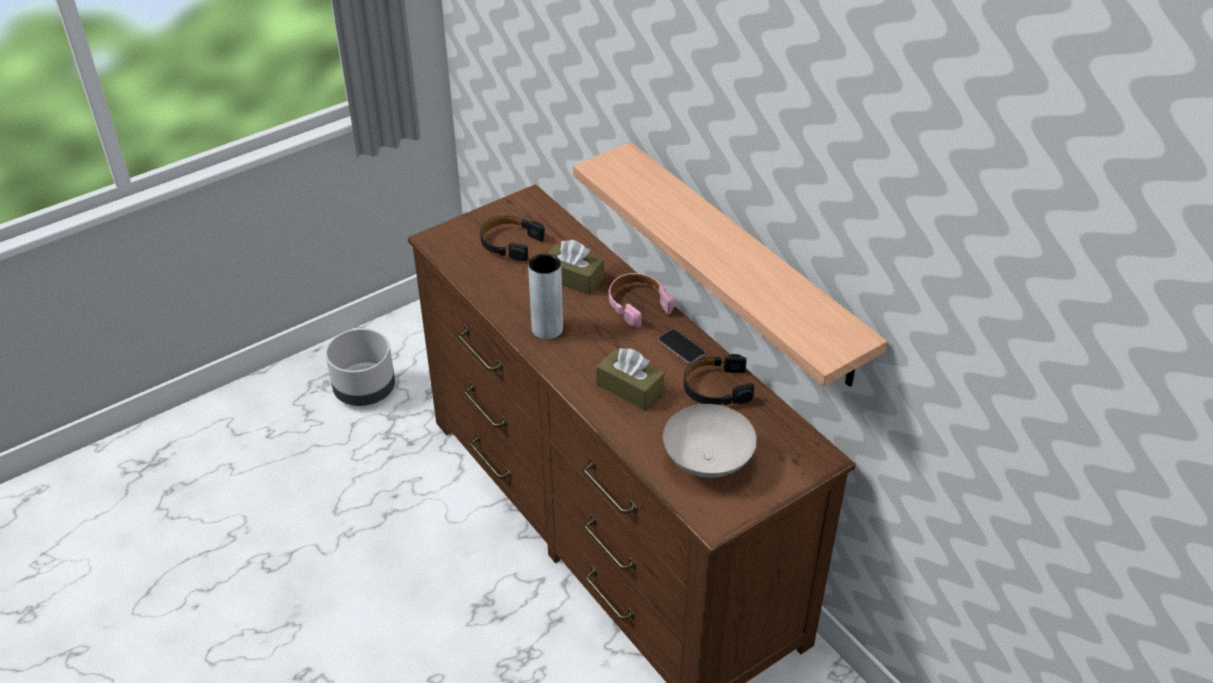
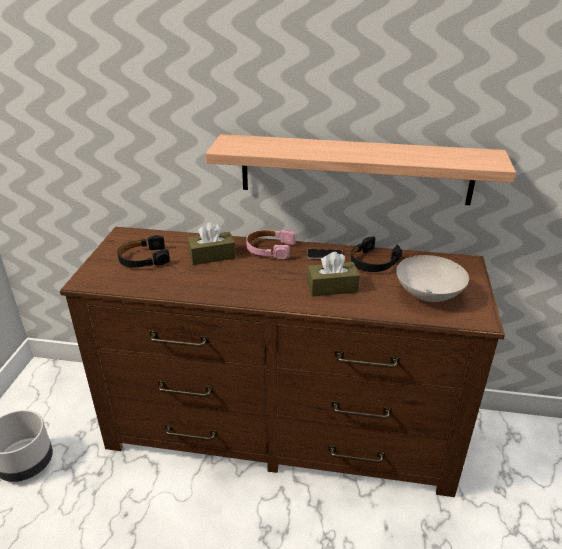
camera: 45 degrees left, 10 degrees down
(547, 329) = (237, 287): grey vase -> none

